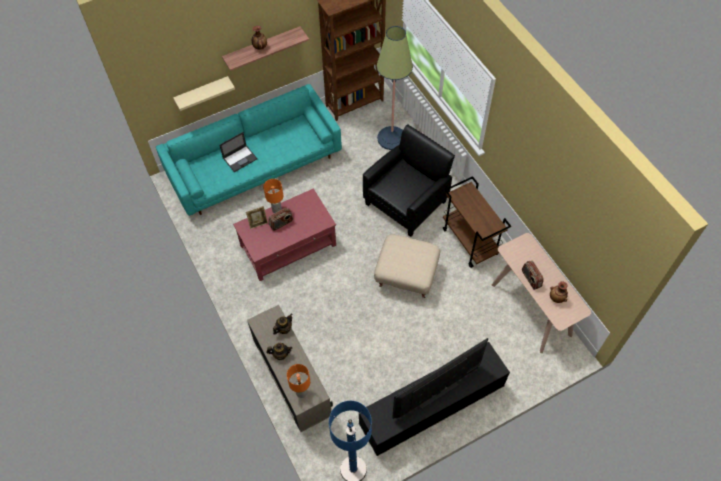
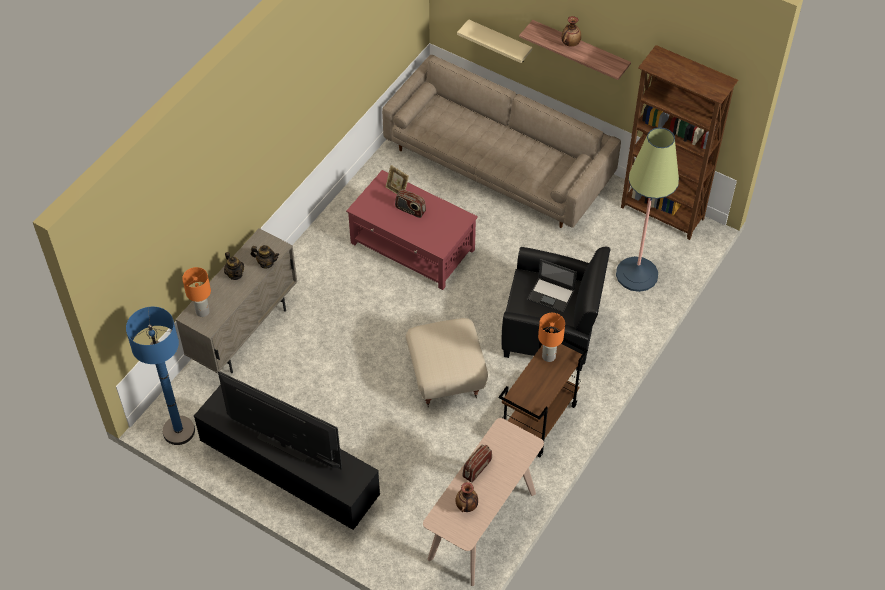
camera: 60 degrees right, 5 degrees down
(240, 158) = (476, 136): laptop -> laptop (551, 295)
(254, 165) = (498, 164): turquoise sofa -> beige sofa
(277, 209) = (426, 198): orange table lamp -> orange table lamp (549, 356)

